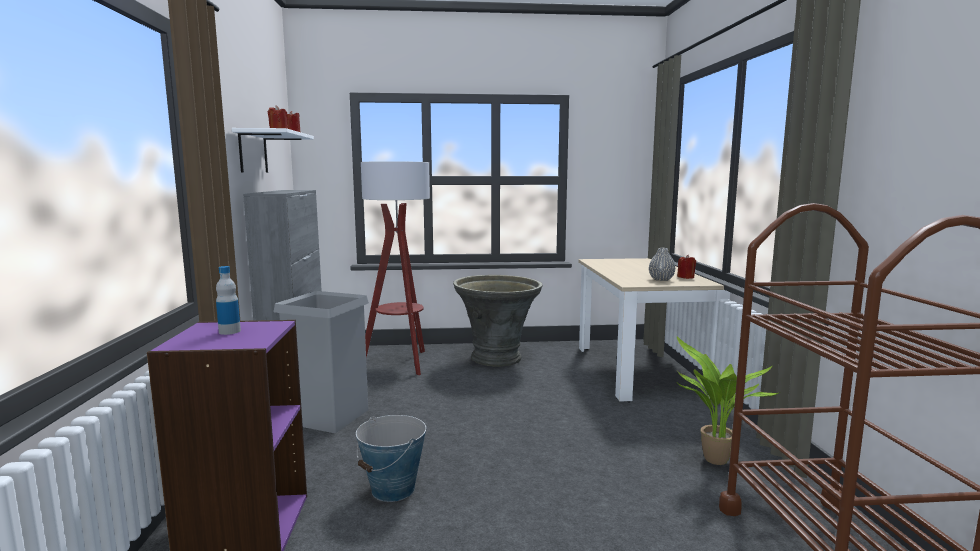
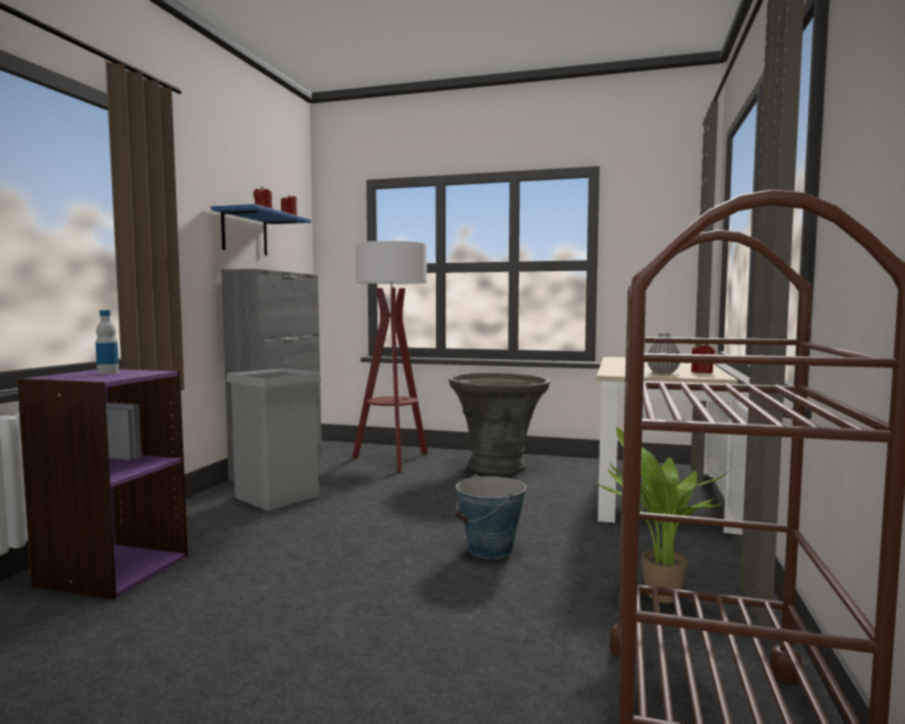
camera: 20 degrees right, 5 degrees down
(253, 152) = (244, 233): white shelf -> blue shelf
(393, 489) = (268, 564): bucket -> bucket (490, 550)

